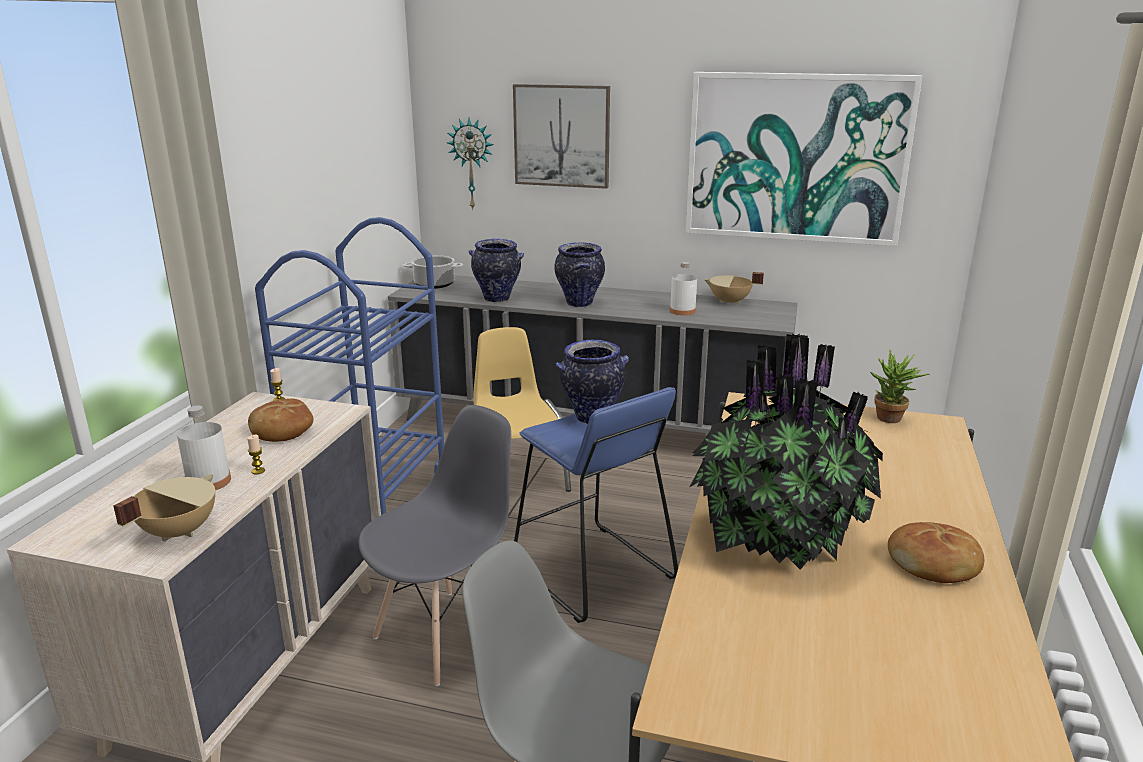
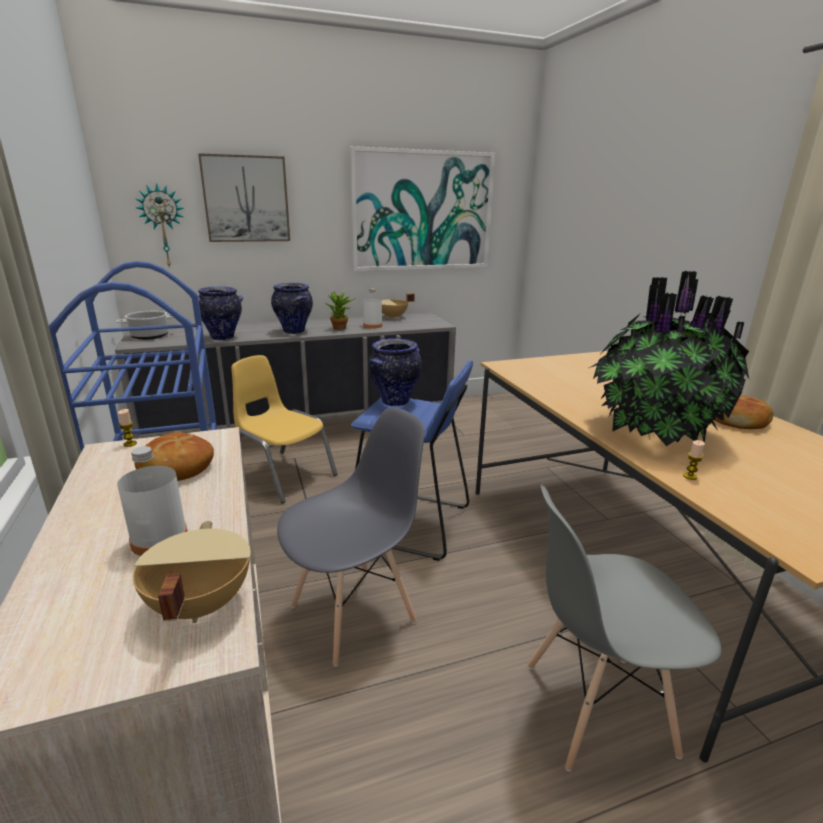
camera: 35 degrees left, 0 degrees up
(258, 471) = (206, 510): candle -> candle (690, 476)
(446, 635) = (354, 613): grey chair -> grey chair turned 45 degrees clockwise
(891, 420) = (586, 358): potted plant -> potted plant (341, 329)

